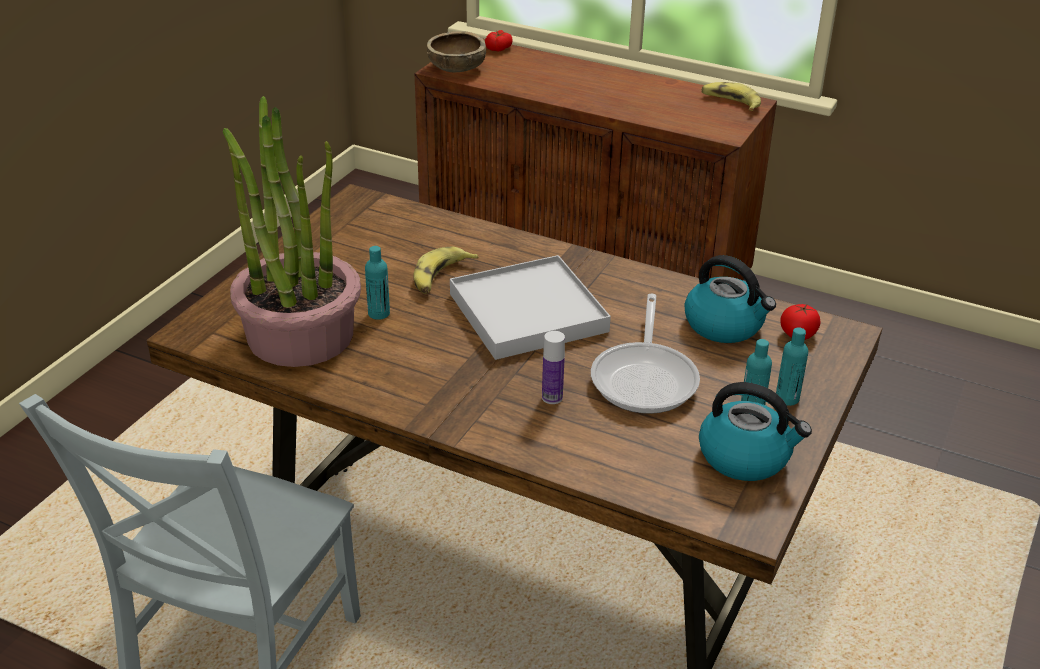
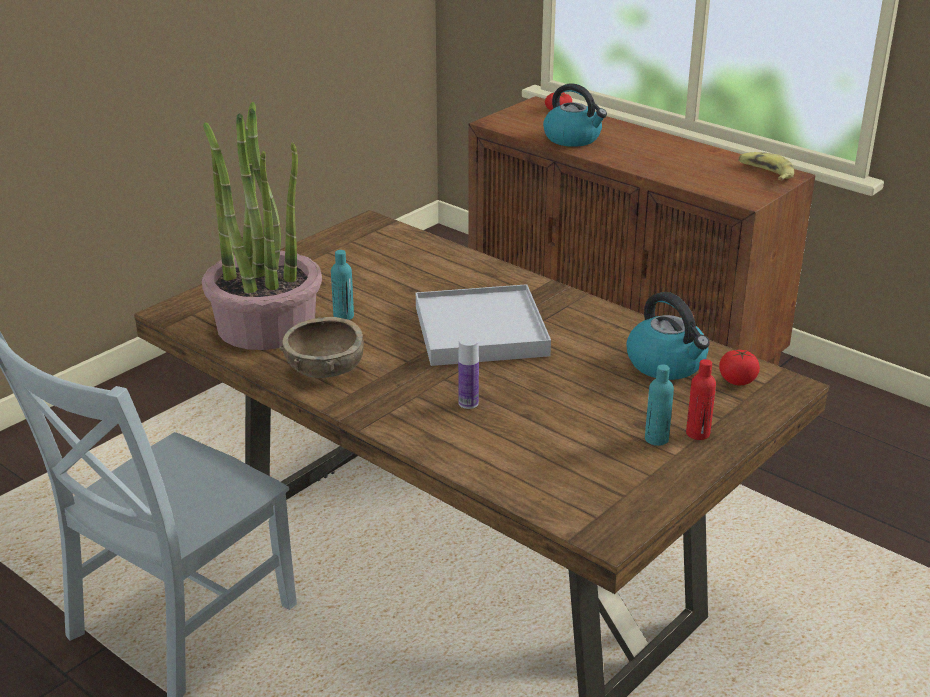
camera: 15 degrees right, 5 degrees down
(441, 277) = (414, 294): banana -> none
(456, 68) = (510, 122): brown bowl -> brown bowl (325, 368)
(645, 378) = (566, 398): frying pan -> none
(745, 457) = (630, 477): kettle -> kettle (573, 138)
(787, 398) = (698, 433): turquoise bottle -> red bottle

